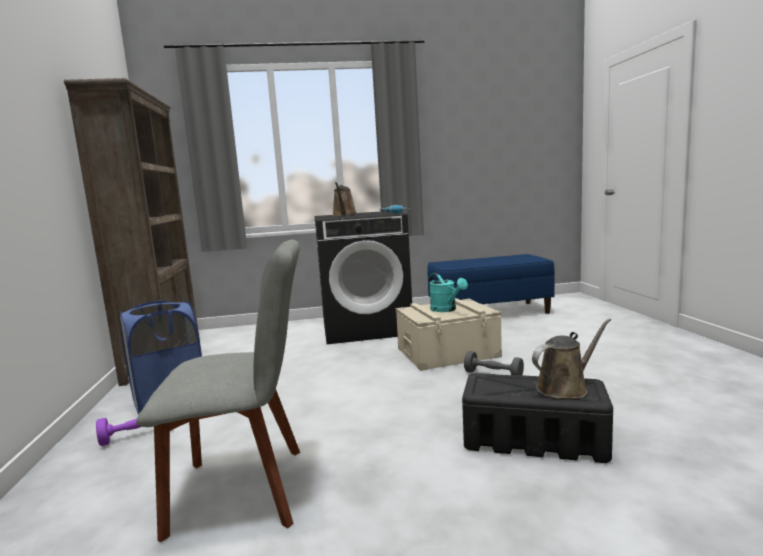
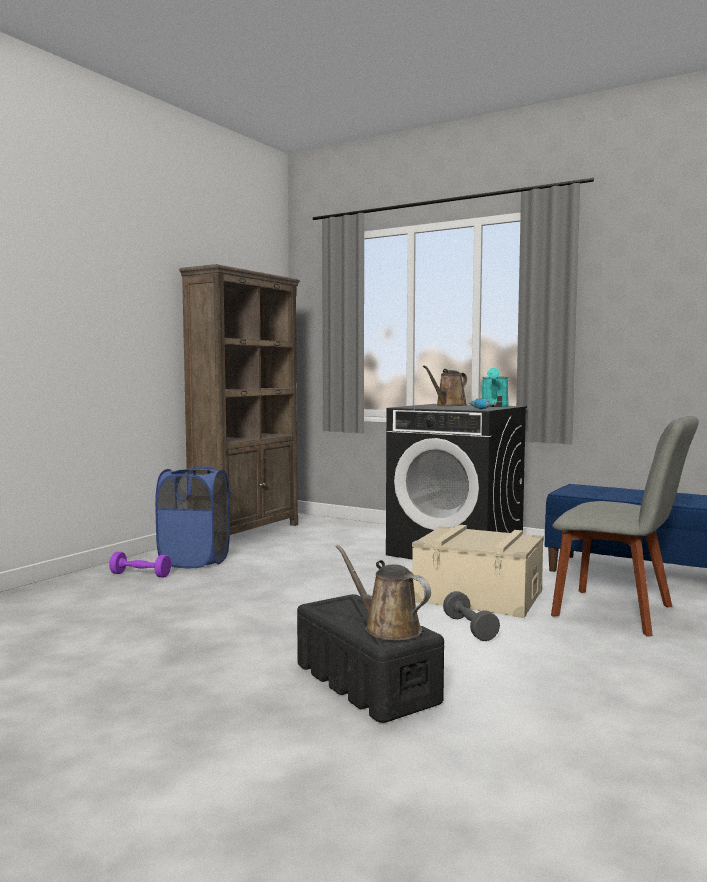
camera: 40 degrees right, 5 degrees down
(247, 490) = (129, 626): grey chair -> grey chair (620, 613)
(446, 310) = (479, 539): turquoise watering can -> turquoise watering can (494, 406)
(565, 388) = (388, 628): brown watering can -> brown watering can turned 150 degrees counterclockwise

